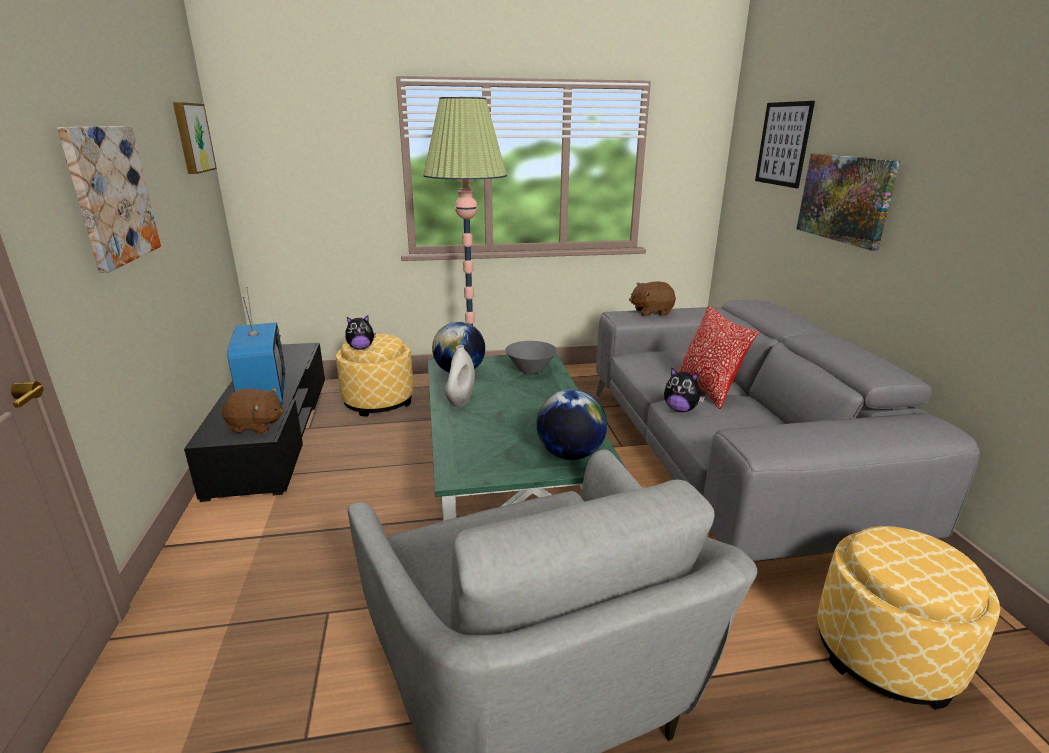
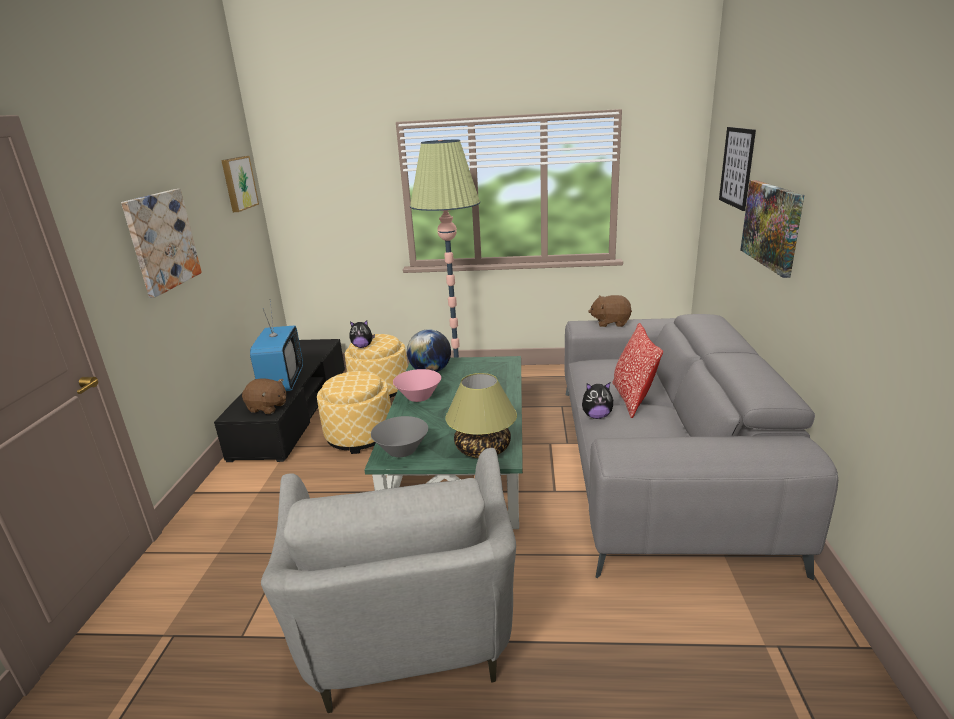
camera: 15 degrees right, 0 degrees up
(460, 401) = (419, 397): white vase -> pink bowl
(531, 369) = (490, 372): grey bowl -> grey bowl (402, 451)
(570, 454) = (482, 449): globe -> table lamp
(680, 409) = (596, 416): plush toy -> plush toy turned 45 degrees counterclockwise
(885, 653) = (714, 647): ottoman -> ottoman (359, 436)

